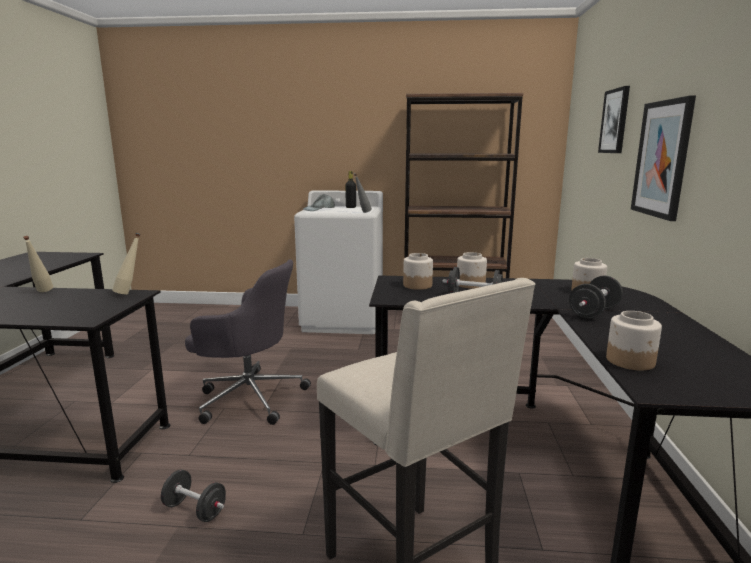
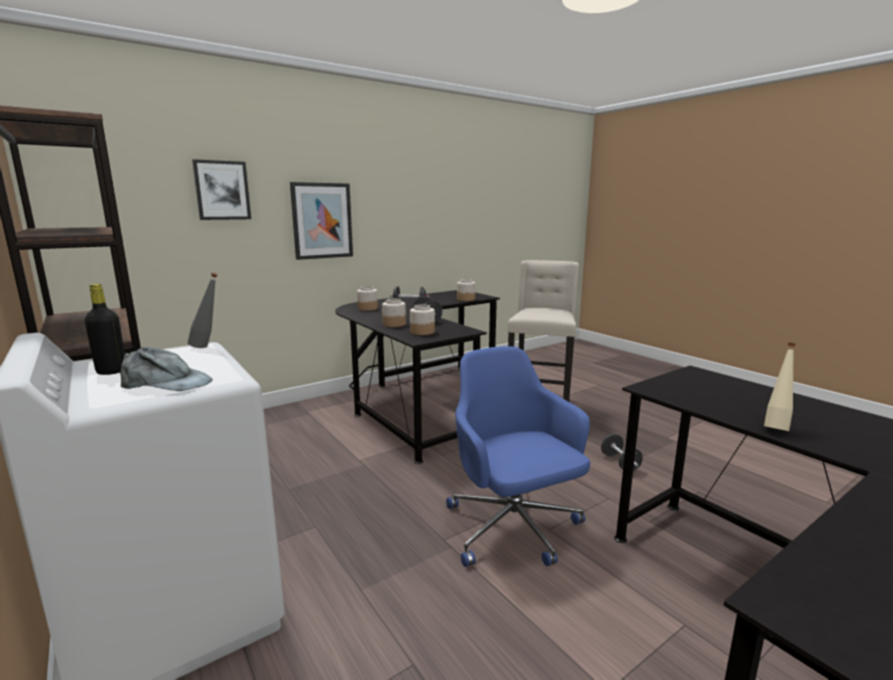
camera: 130 degrees left, 0 degrees up
(130, 293) = (656, 391): beige bottle -> none
(249, 397) = (513, 528): grey office chair -> blue office chair

